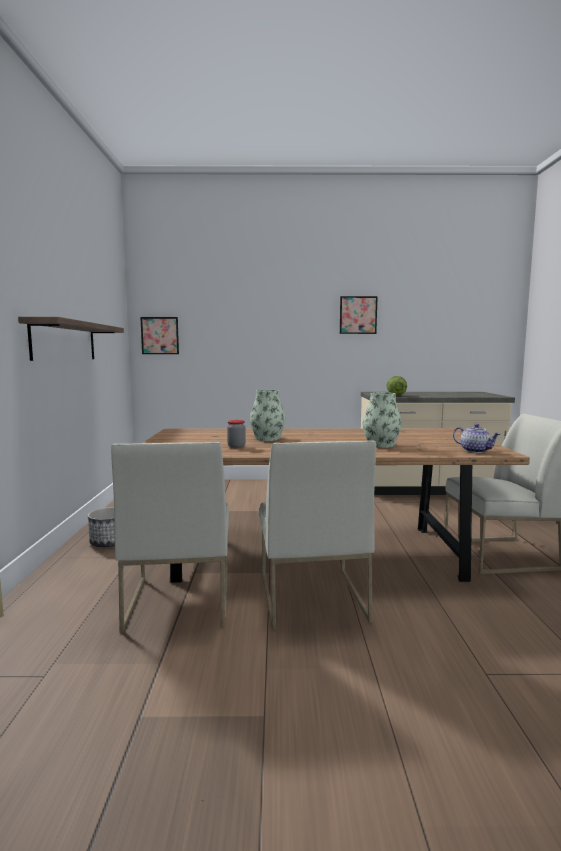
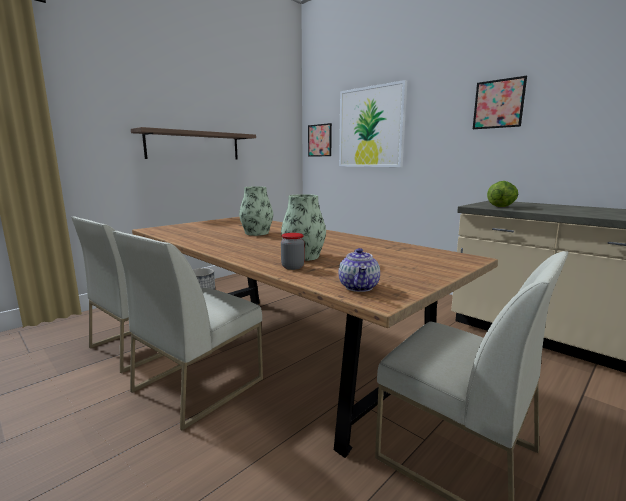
camera: 45 degrees right, 5 degrees up
(233, 325) = (371, 127): none -> picture
(236, 446) = (209, 235): jar -> jar (292, 267)

